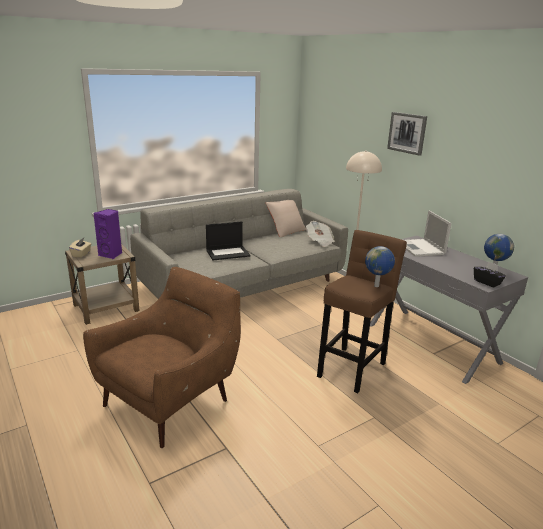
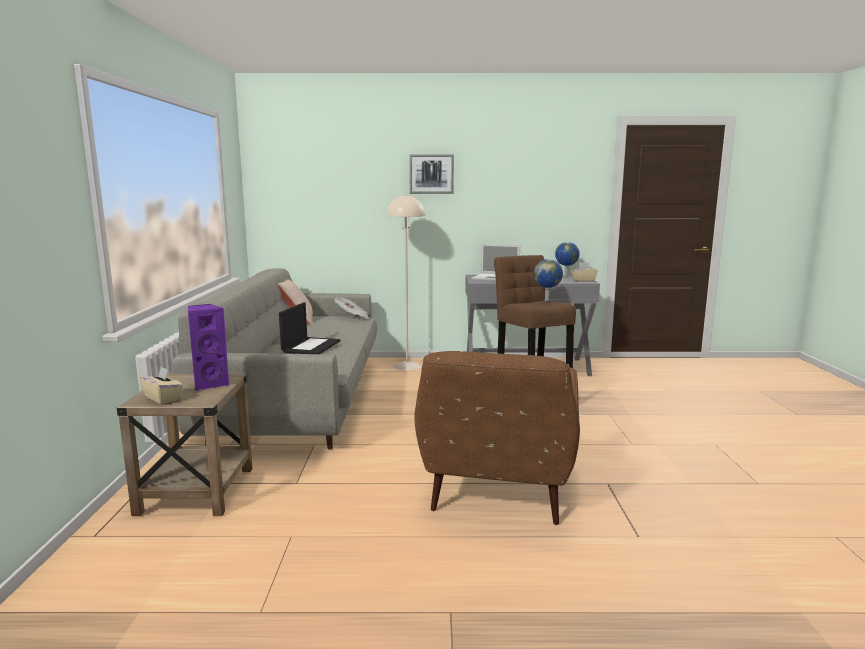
camera: 55 degrees left, 10 degrees down
(171, 400) = (497, 493): brown armchair -> brown armchair turned 150 degrees counterclockwise
(487, 282) = (583, 280): black tissue box -> beige tissue box

